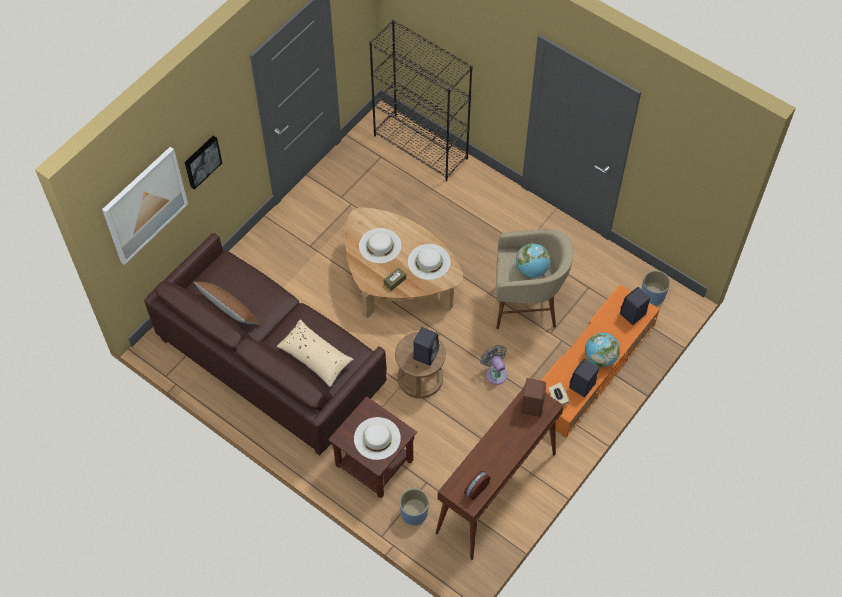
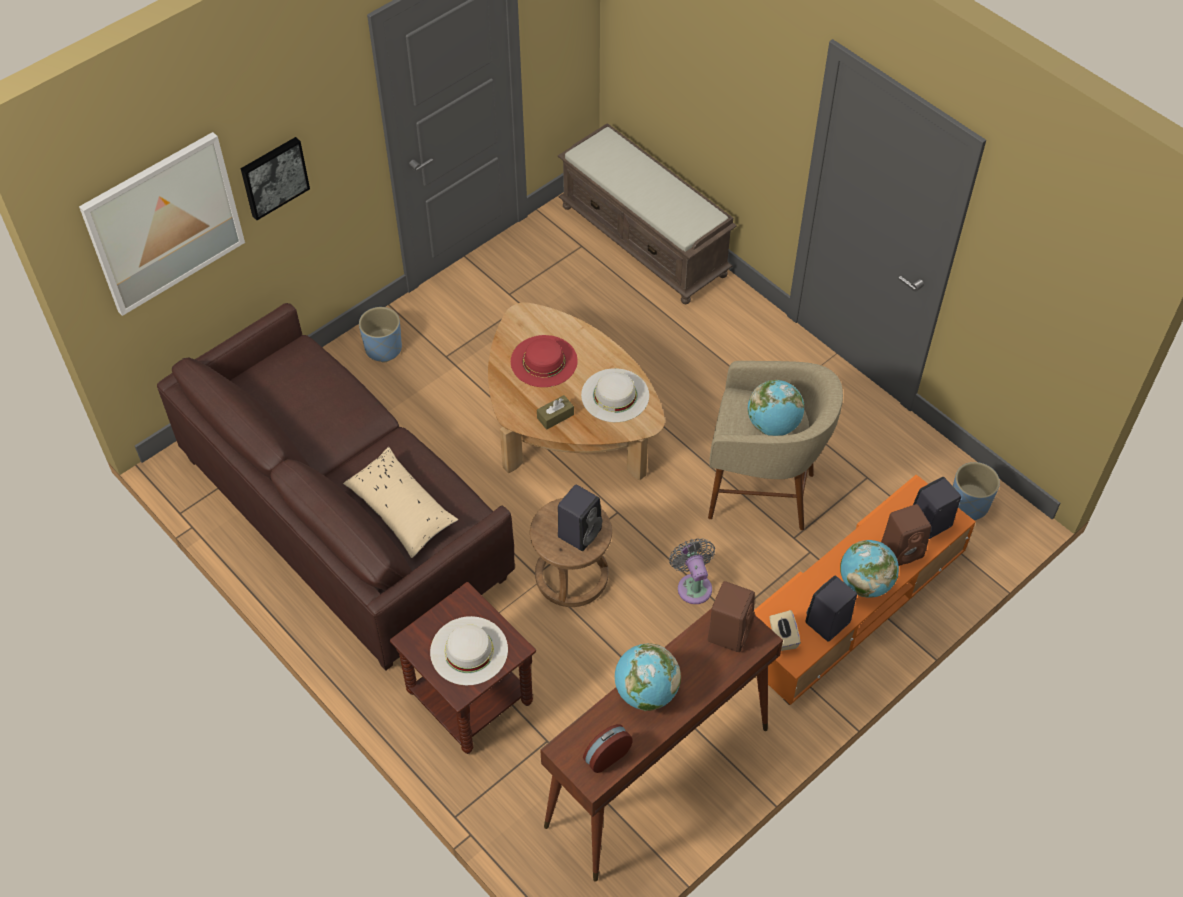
camera: 10 degrees right, 5 degrees down
(229, 311) = (285, 421): brown pillow -> none
(380, 245) = (544, 361): white hat -> red hat
(413, 513) = (515, 788): blue planter -> blue planter (383, 348)
(421, 147) = (645, 240): black bookcase -> brown bench
(491, 448) = (646, 692): none -> globe
(619, 333) = (903, 550): none -> brown speaker

